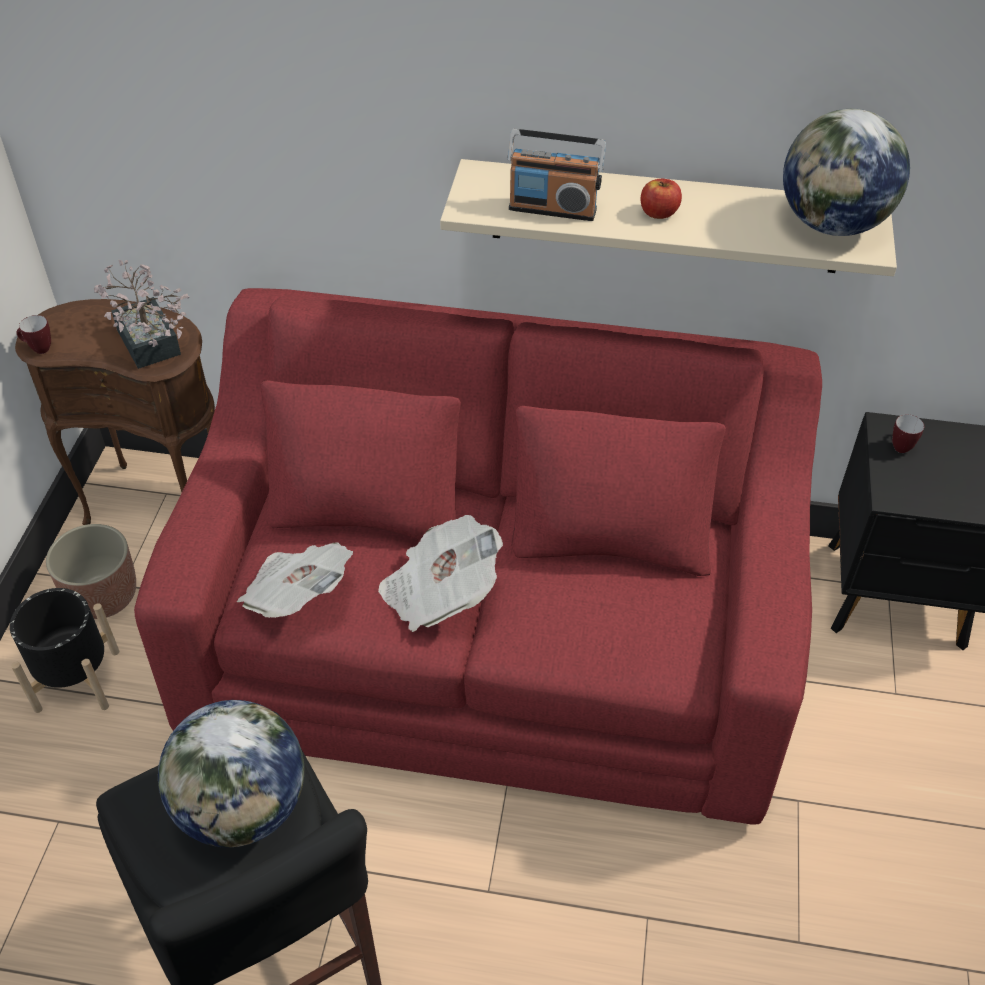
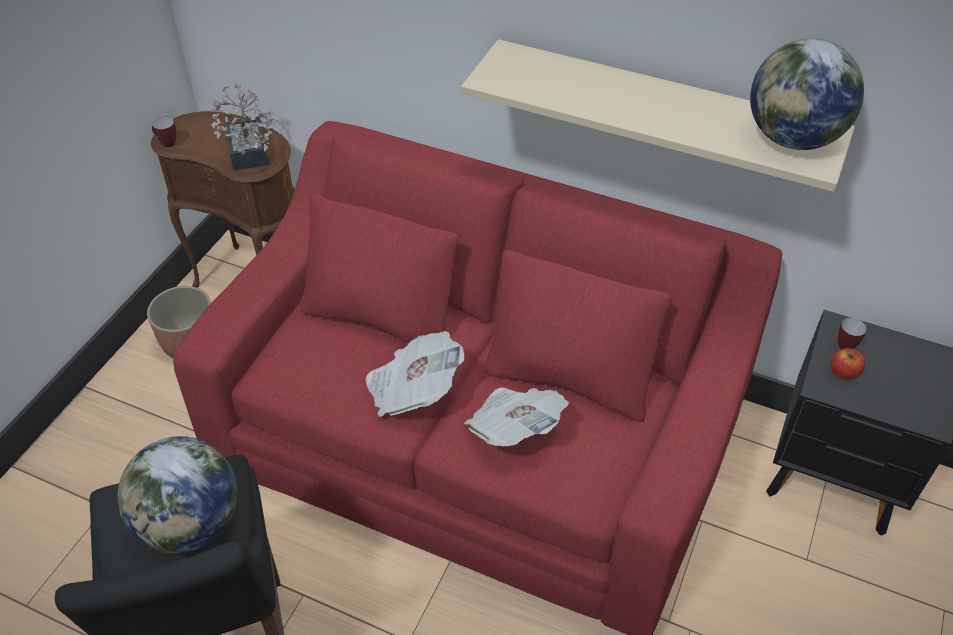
camera: 15 degrees right, 0 degrees up
(78, 680) = (152, 404): black planter -> none
(297, 596) = (302, 370): newspaper -> newspaper (514, 428)
(553, 209) = (556, 90): radio -> none
(658, 213) = (644, 106): apple -> apple (843, 372)

